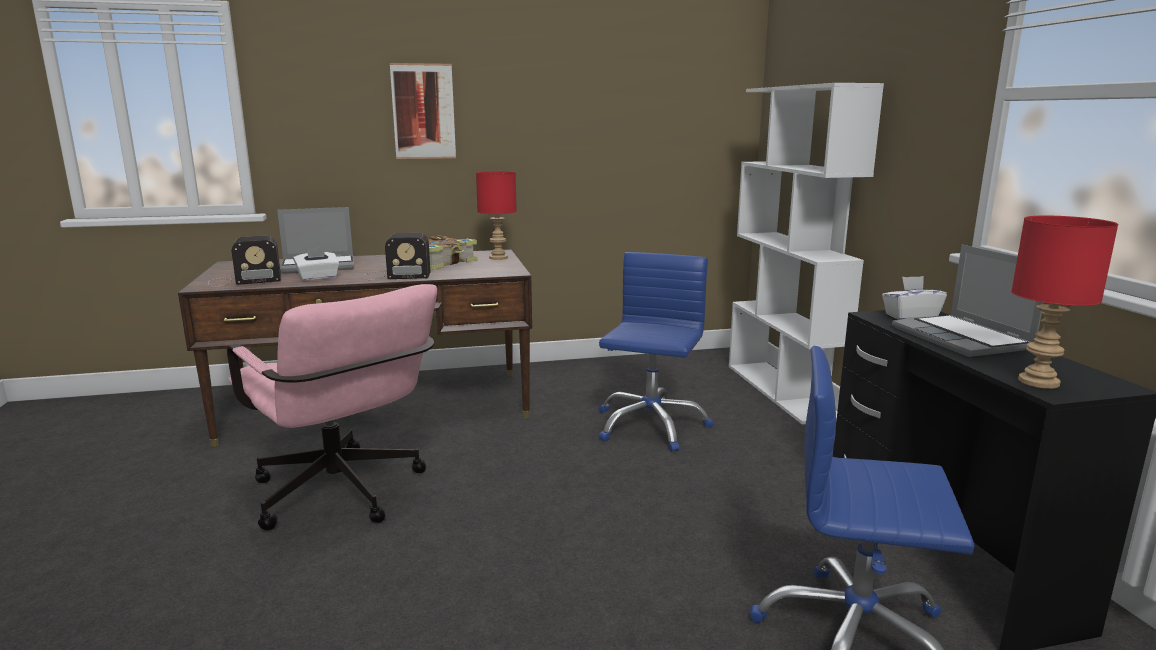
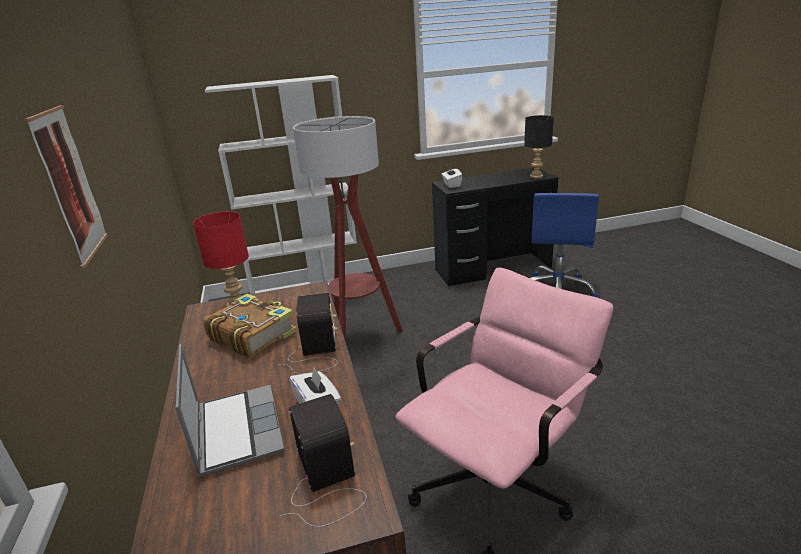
camera: 90 degrees left, 10 degrees up
(650, 425) = (360, 338): blue office chair -> floor lamp
(963, 338) = (485, 180): laptop -> none
(1037, 381) = (535, 176): red table lamp -> black table lamp

